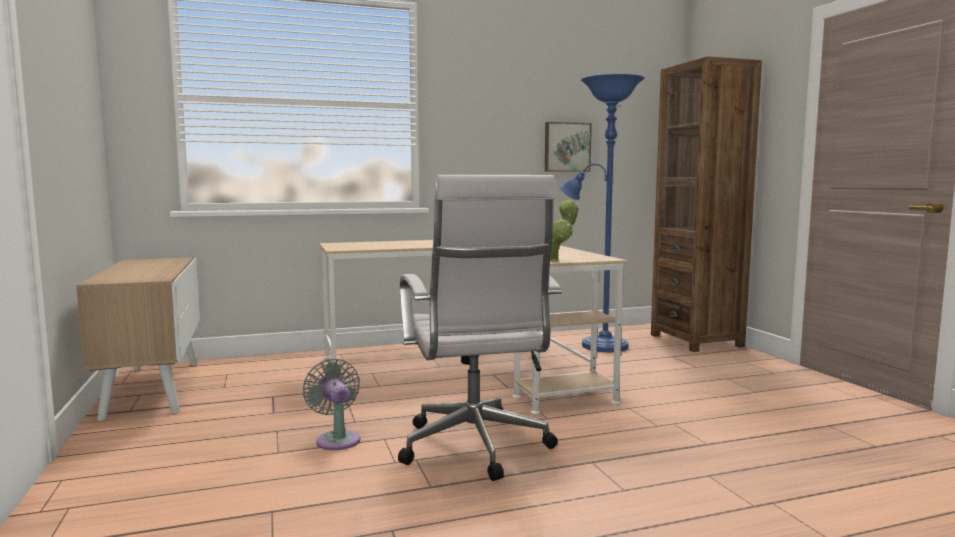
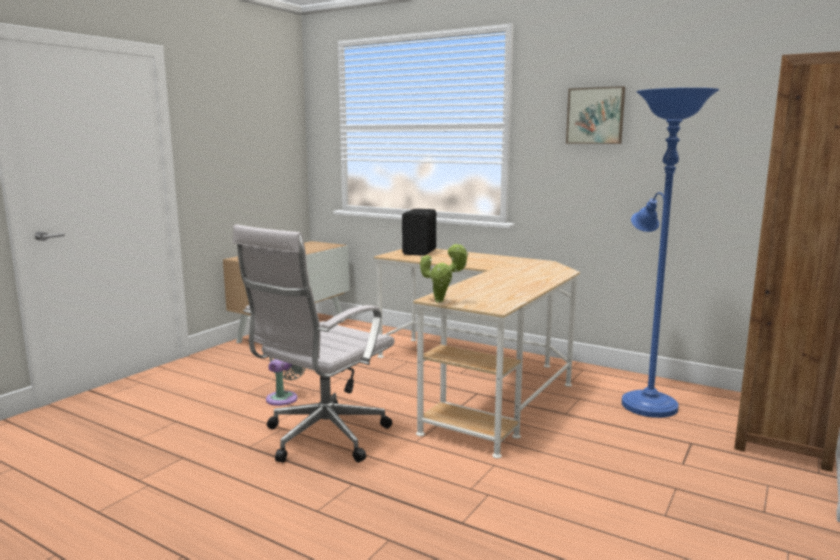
camera: 50 degrees right, 5 degrees up
(355, 244) = (420, 252): none -> black speaker
(566, 147) = (675, 166): picture -> picture (595, 116)

